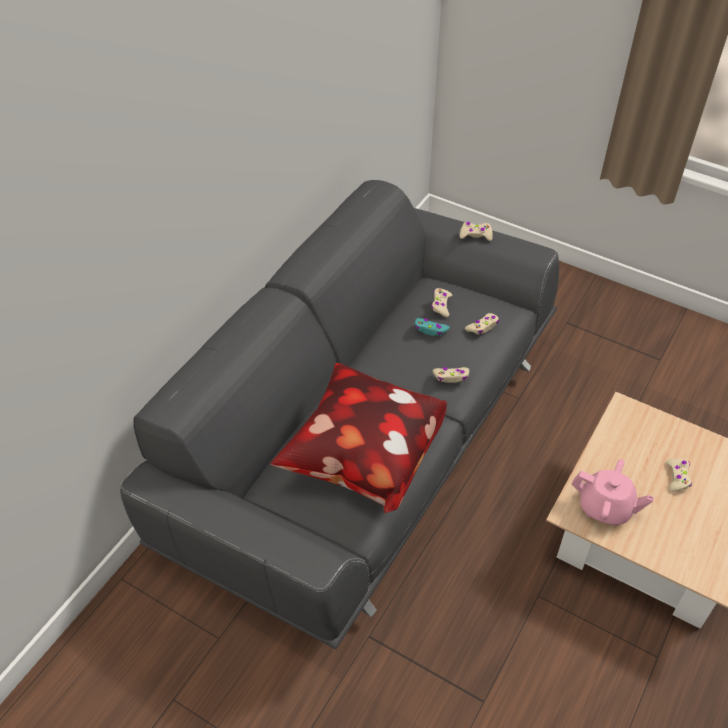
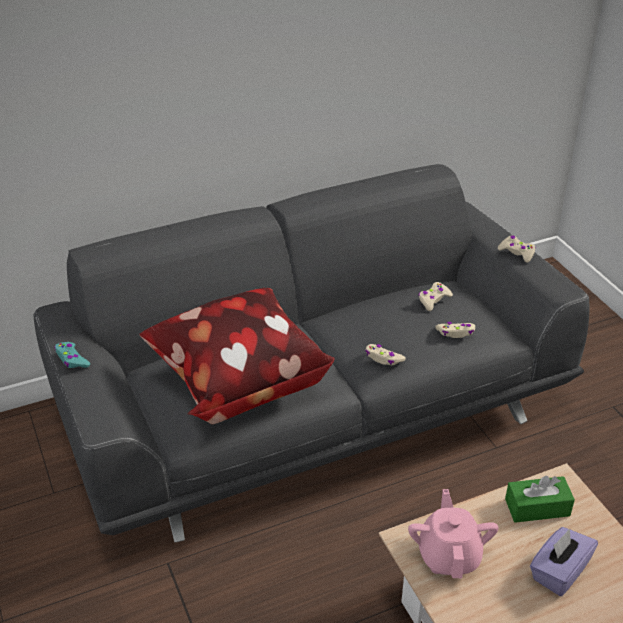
camera: 35 degrees right, 10 degrees down
(430, 330) = (403, 314): turquoise game controller -> turquoise game controller (72, 359)
(605, 508) = (449, 556): pink teapot -> pink teapot turned 150 degrees counterclockwise
(626, 437) = (537, 507): none -> green tissue box
(677, 477) = (559, 572): beige game controller -> purple tissue box

